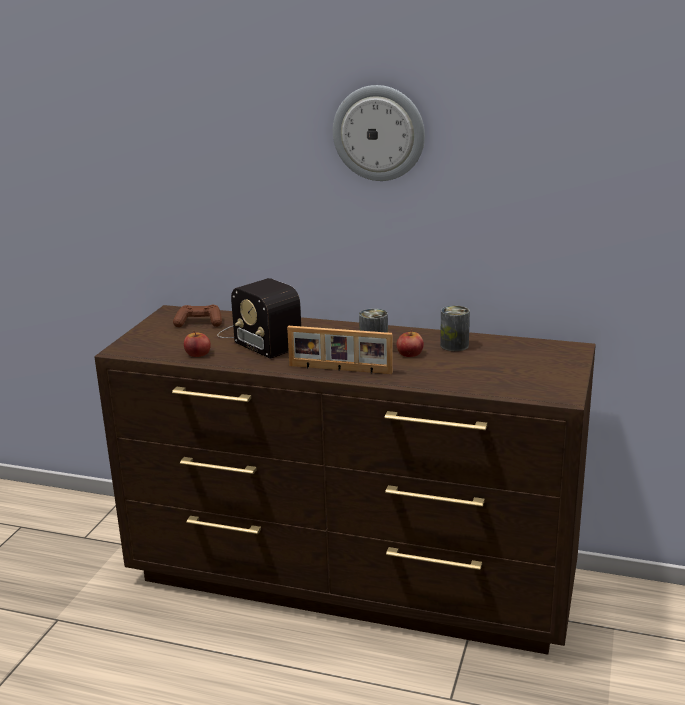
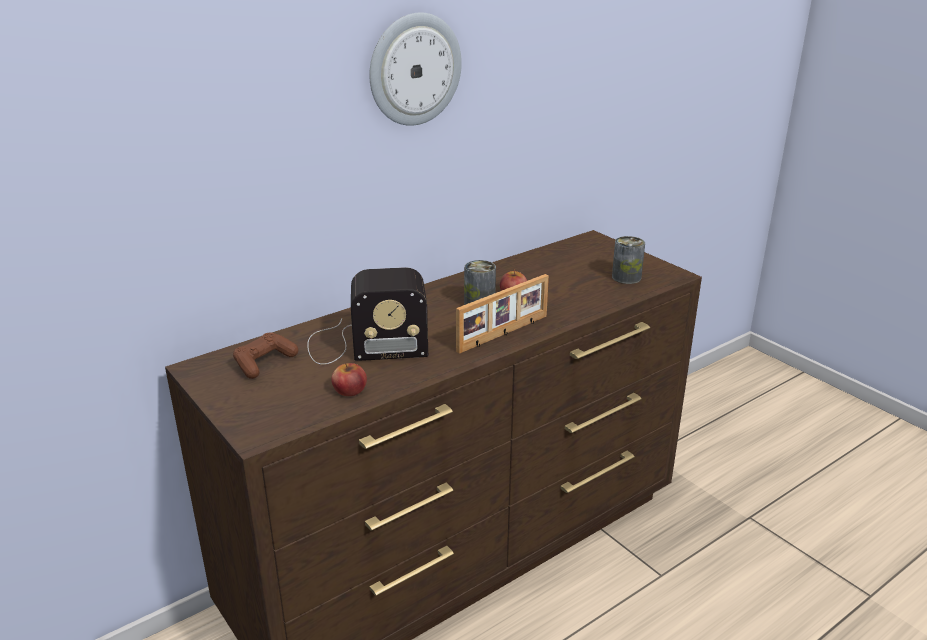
camera: 55 degrees left, 5 degrees up
(454, 345) = (524, 272): can -> can (626, 277)

